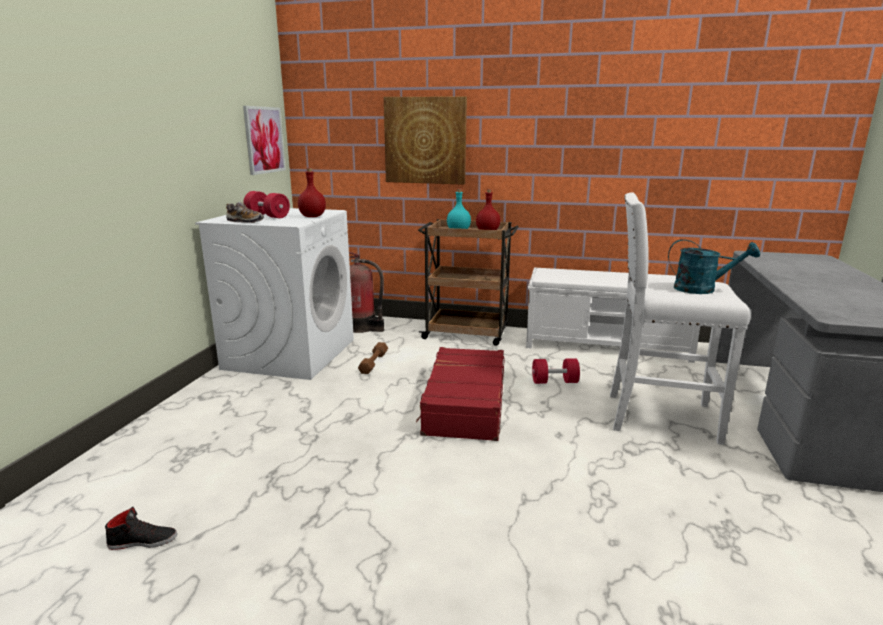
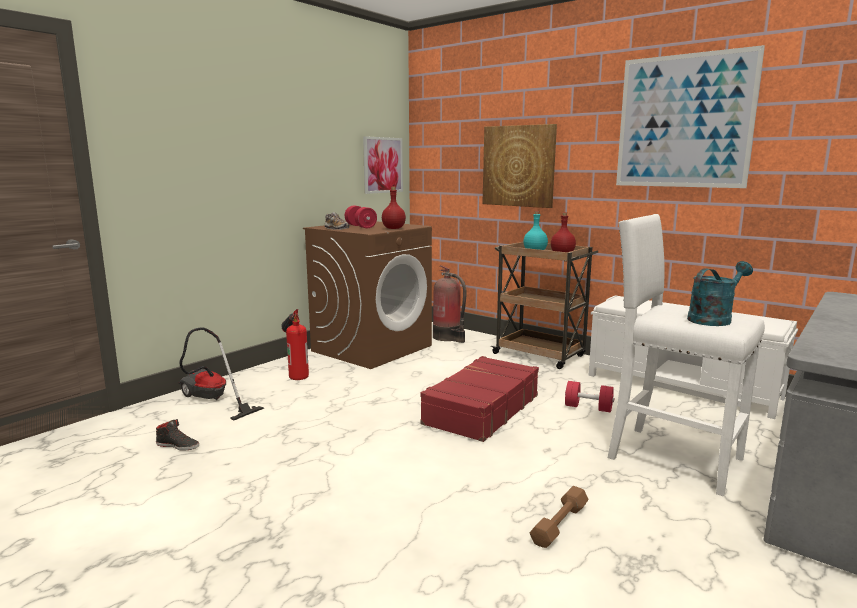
camera: 25 degrees right, 5 degrees down
(138, 463) = (211, 400): none -> vacuum cleaner
(221, 399) = (295, 371): none -> fire extinguisher
(290, 353) = (372, 348): white washing machine -> brown washing machine
(374, 363) = (433, 365): brown dumbbell -> brown dumbbell (560, 524)
(596, 98) = (683, 121): none -> picture
(702, 289) = (713, 319): turquoise watering can -> turquoise watering can turned 75 degrees counterclockwise

